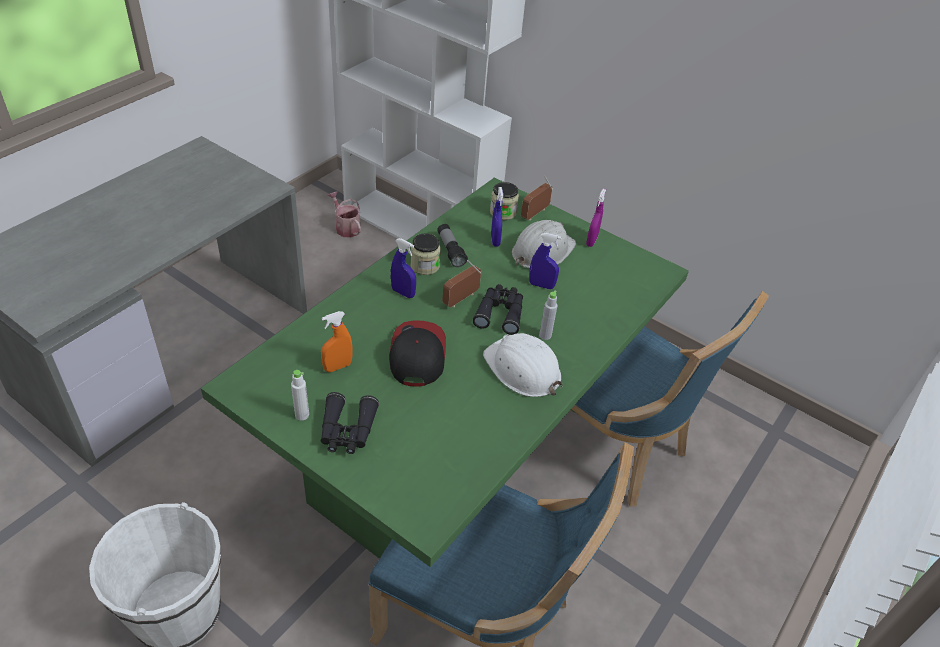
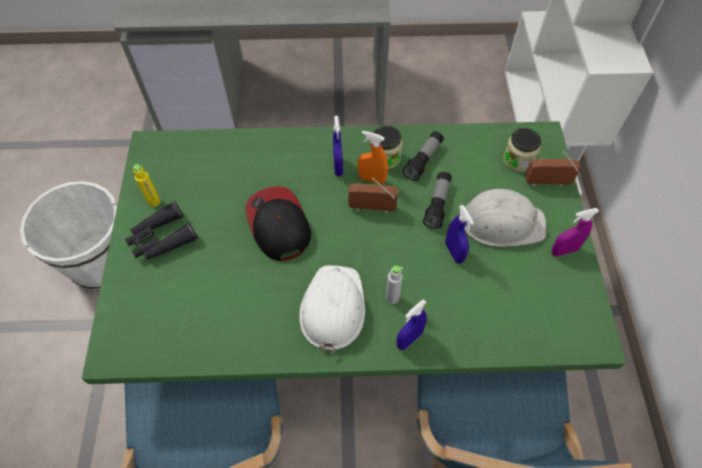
camera: 55 degrees right, 15 degrees up
(302, 415) = (154, 201): white bottle -> yellow bottle
(337, 366) = (219, 186): orange spray bottle -> orange spray bottle (371, 179)
(346, 227) = (487, 87): watering can -> none
(417, 355) = (278, 225): cap -> cap turned 75 degrees counterclockwise
(495, 240) = (473, 180): blue spray bottle -> blue spray bottle (409, 339)
(495, 268) = (437, 204): none -> flashlight
(500, 313) = (385, 246): black binoculars -> none

